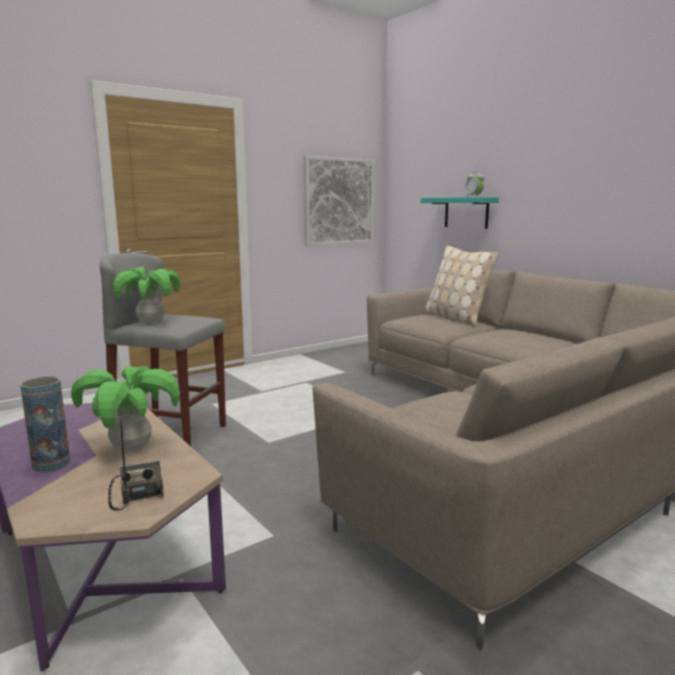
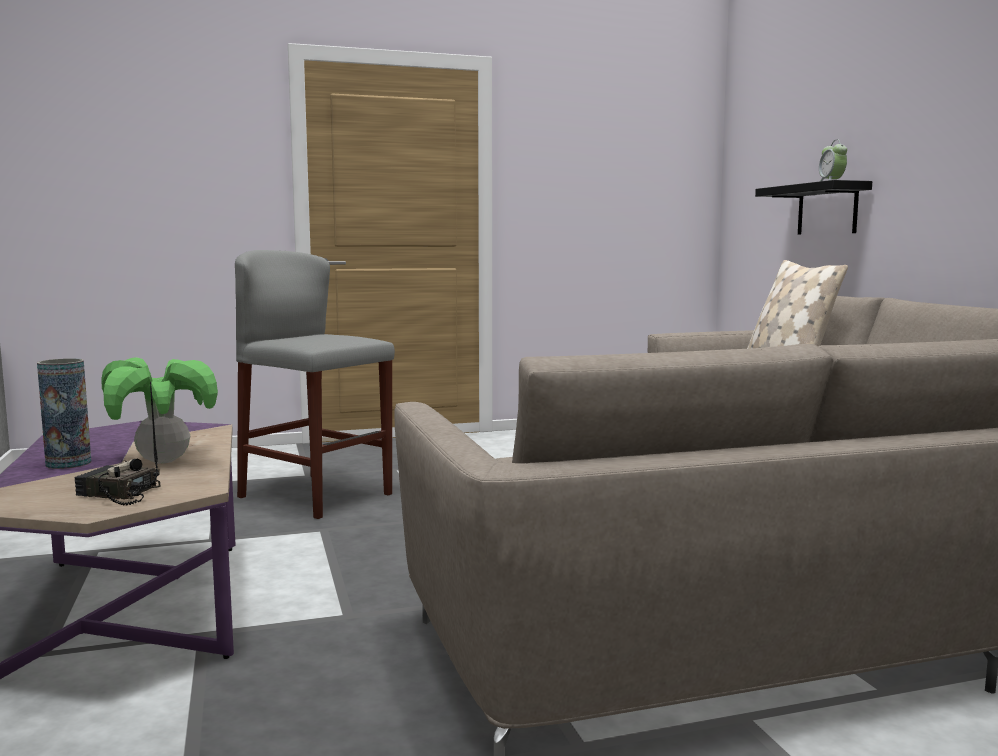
camera: 20 degrees right, 5 degrees down
(137, 492) = (117, 494): radio -> radio turned 75 degrees counterclockwise
(151, 322) = (293, 338): potted plant -> none
(339, 201) = (641, 200): picture -> none
(466, 212) = (827, 209): turquoise shelf -> black shelf

